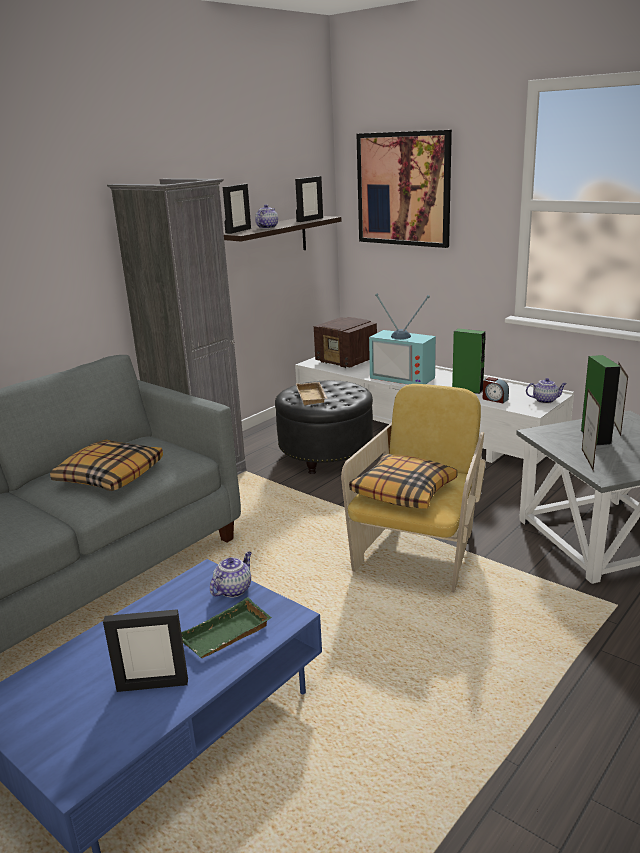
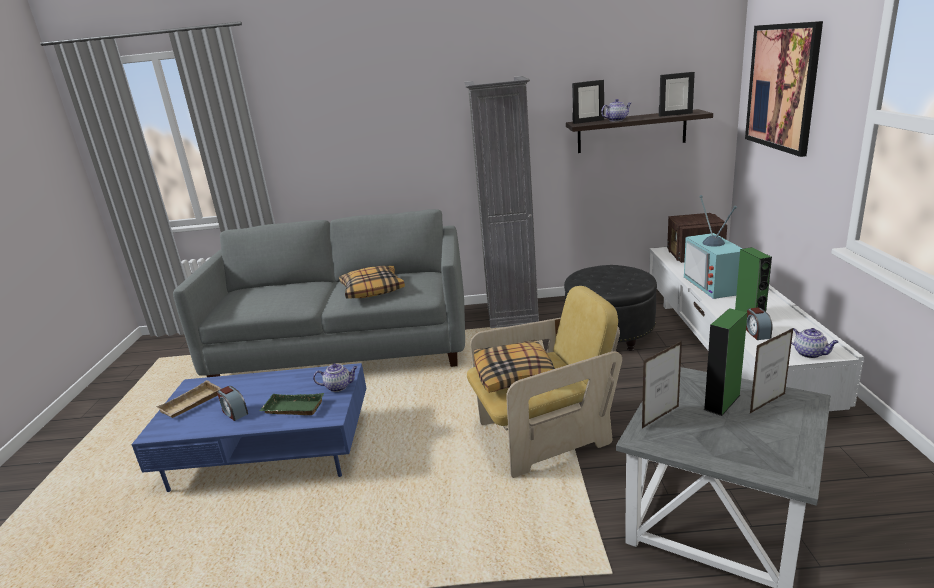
camera: 50 degrees right, 0 degrees up
(152, 684) = (234, 412): picture frame -> alarm clock
(313, 397) = (596, 278): beige tray -> beige tray (191, 404)

